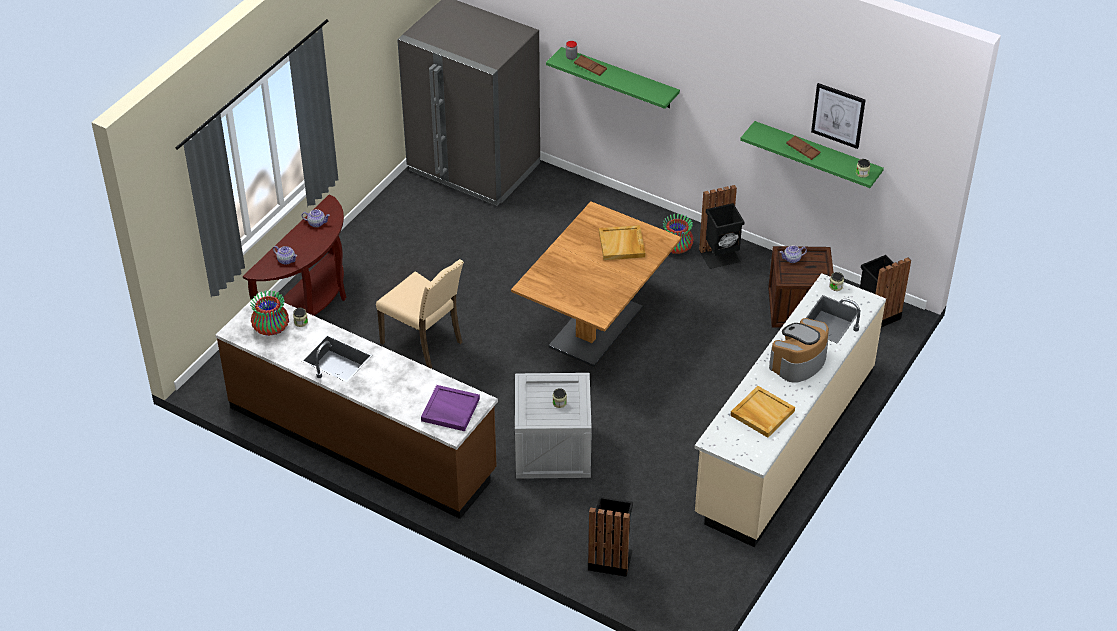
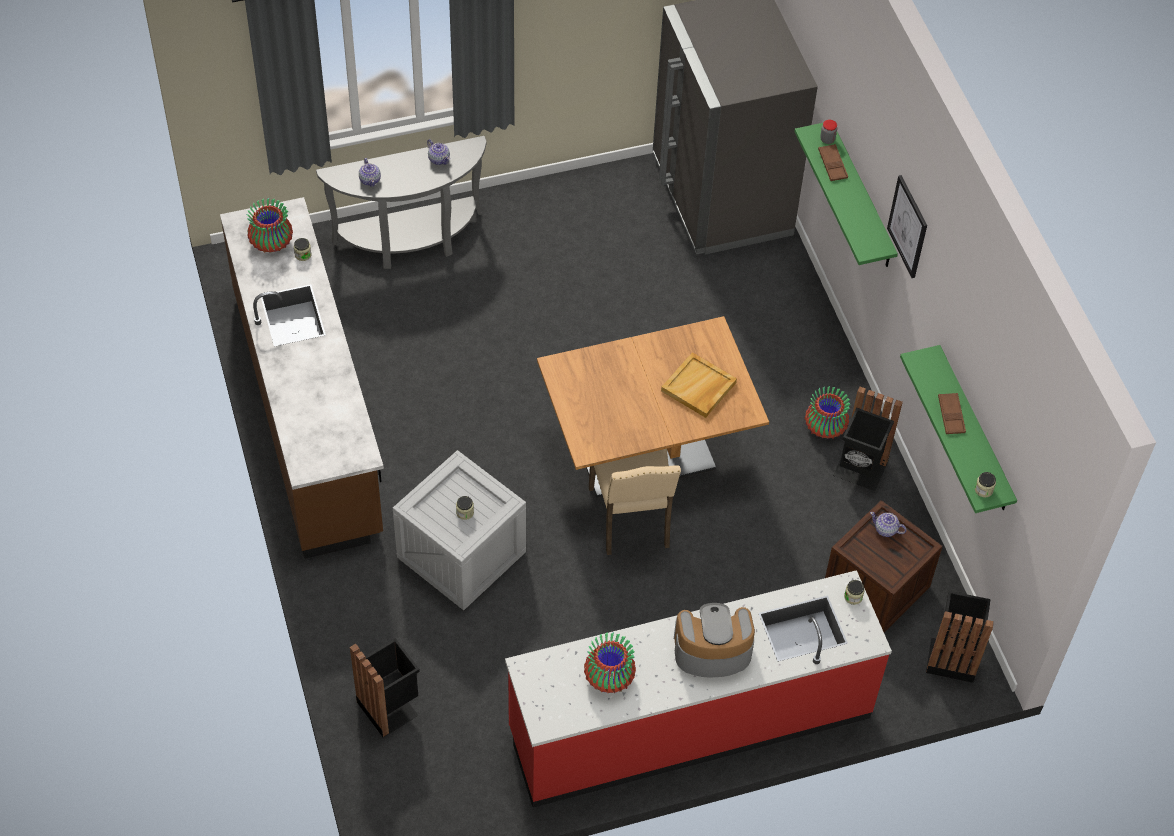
camera: 40 degrees right, 10 degrees up
(311, 306) = (411, 241): brown console table -> grey console table
(424, 342) = (470, 353): beige chair -> beige chair (631, 519)
(450, 410) = (328, 444): purple tray -> none
(761, 413) = (608, 677): beige tray -> vase
(784, 442) = (689, 722): beige counter -> red counter
(838, 115) = (998, 404): picture -> picture (908, 226)

